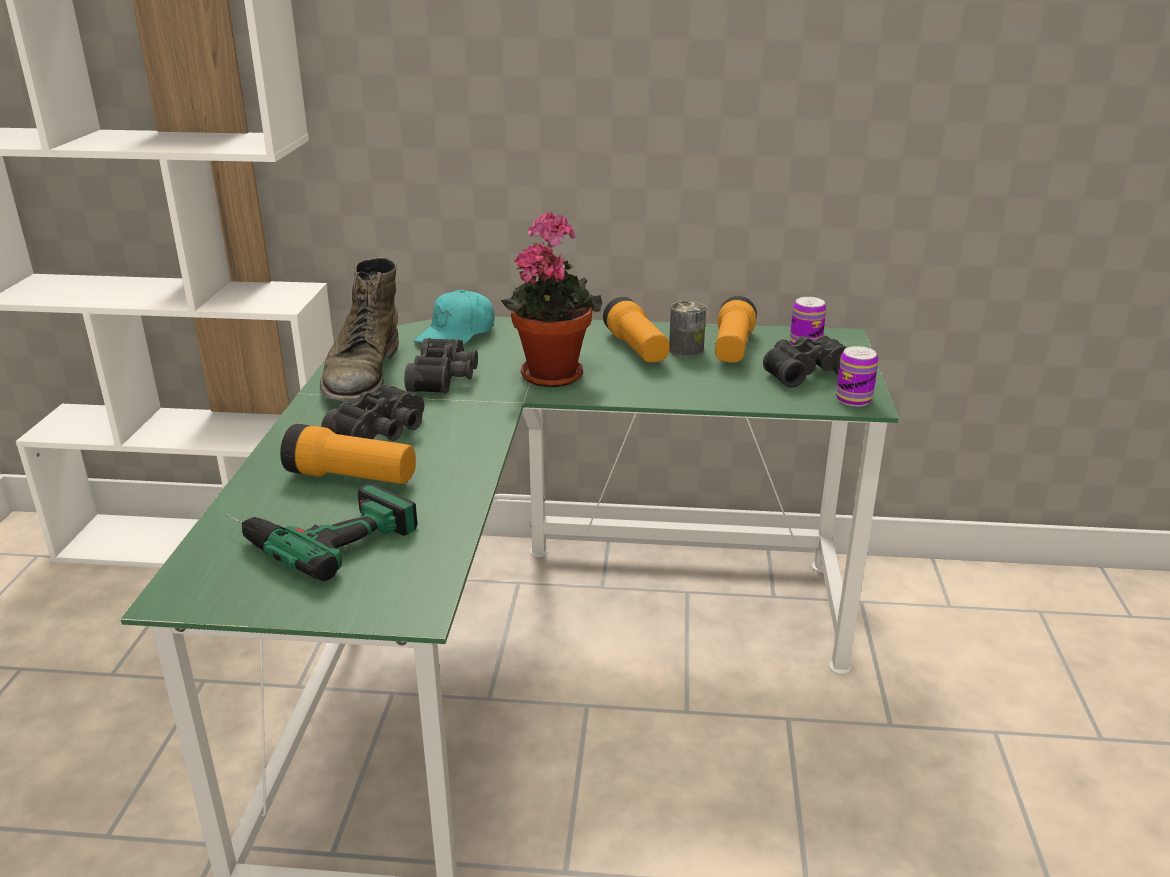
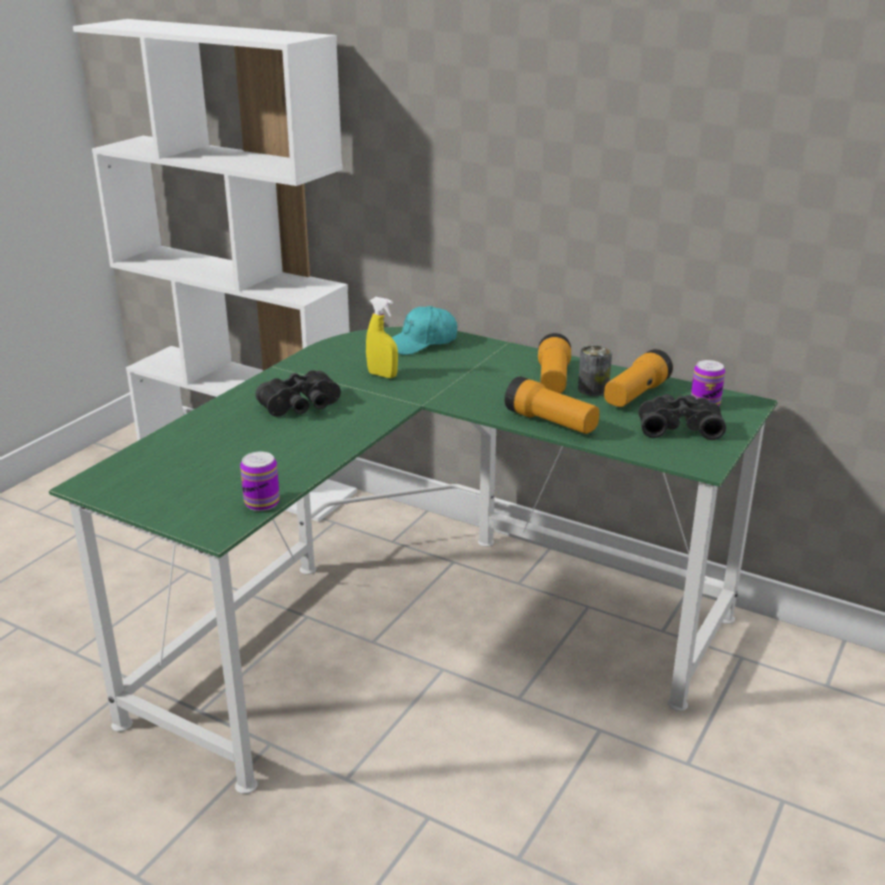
camera: 25 degrees right, 0 degrees up
(318, 532) = (201, 465): power drill -> none
(351, 477) = (254, 434): flashlight -> flashlight (551, 422)
(362, 373) = (326, 360): green boot -> none
(445, 378) = (382, 375): black binoculars -> yellow spray bottle
(551, 372) = (465, 386): potted plant -> none
(853, 399) = (696, 459): can -> can (262, 503)

